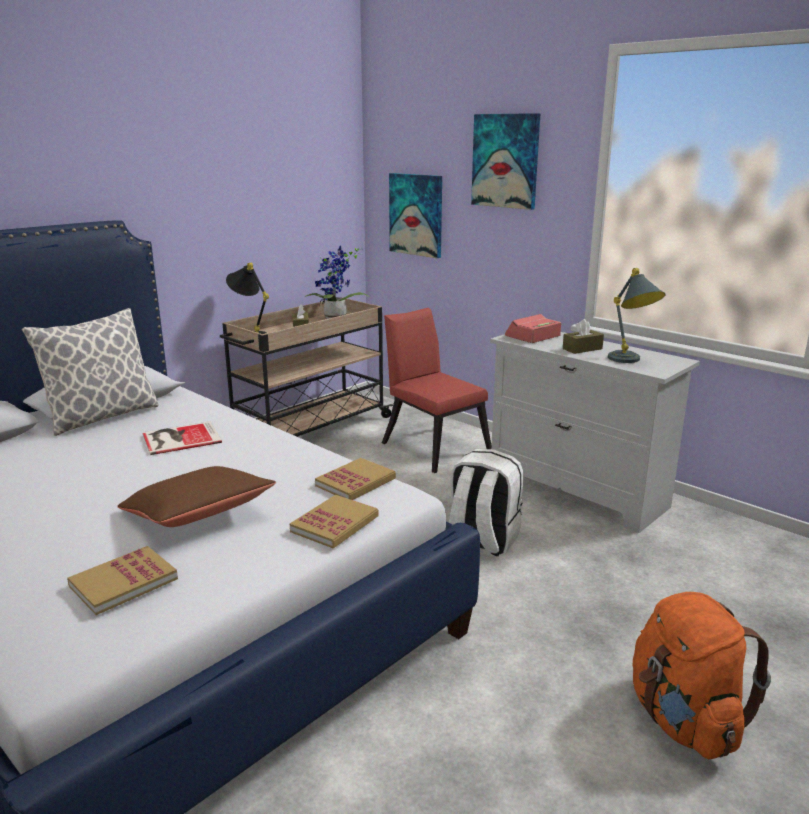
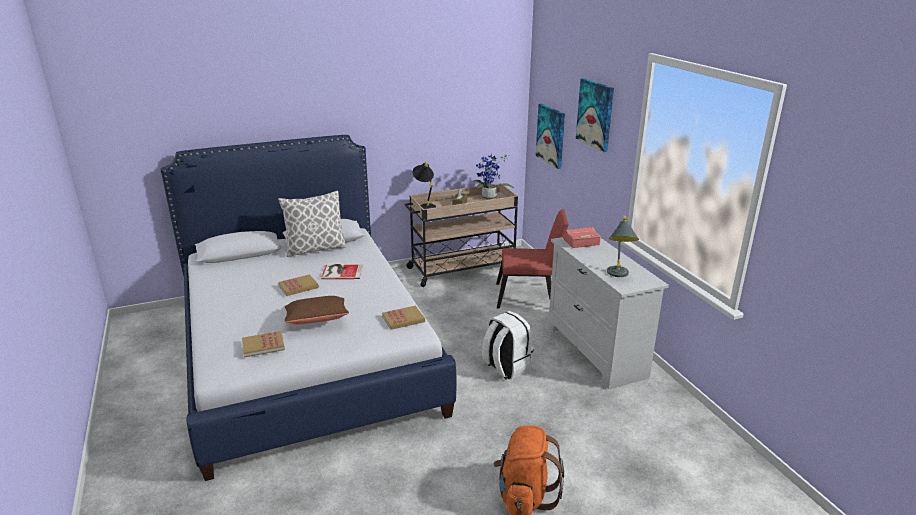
camera: 25 degrees right, 5 degrees up
(335, 524) = (372, 340): book -> book (298, 287)
(433, 446) = (529, 297): red chair -> red chair turned 105 degrees clockwise
(582, 349) = (600, 259): brown tissue box -> none

